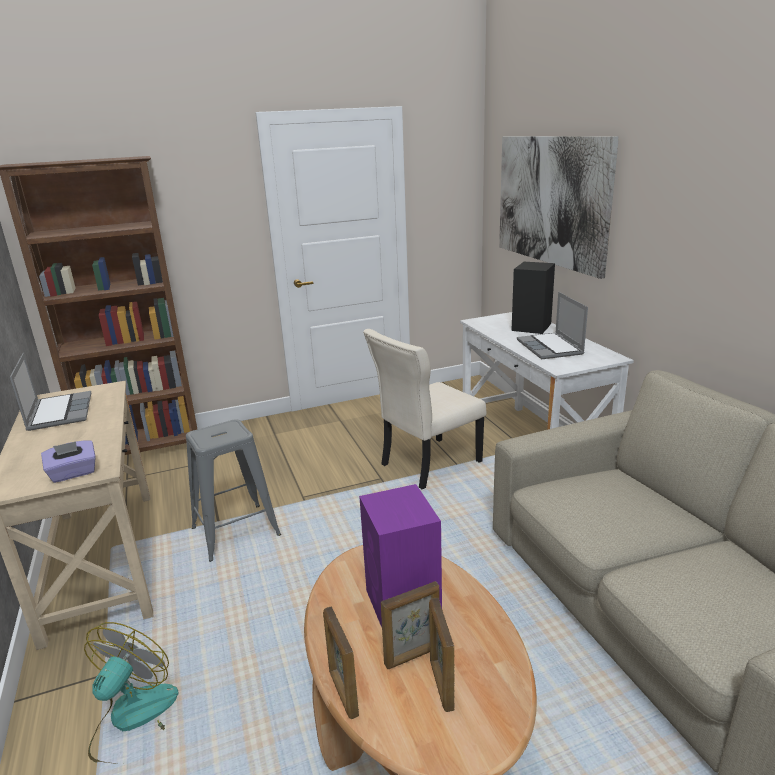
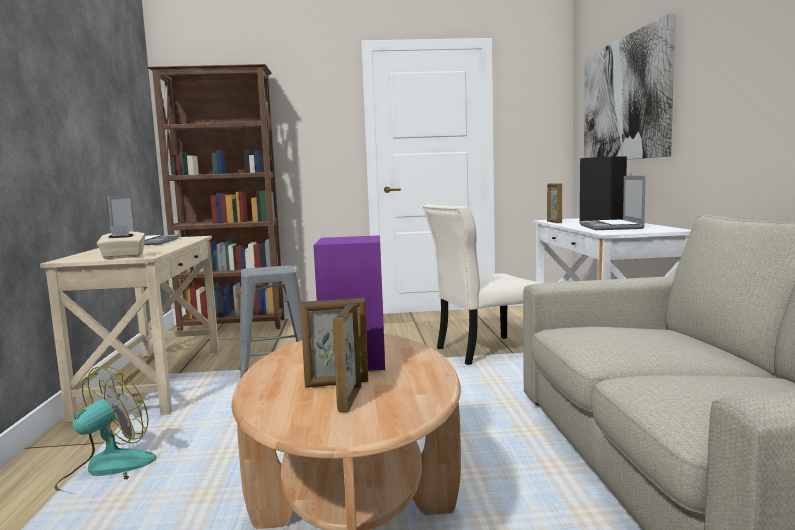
camera: 15 degrees right, 15 degrees down
(73, 473) = (123, 257): purple tissue box -> beige tissue box
(343, 693) = (251, 394): picture frame -> picture frame (554, 222)

